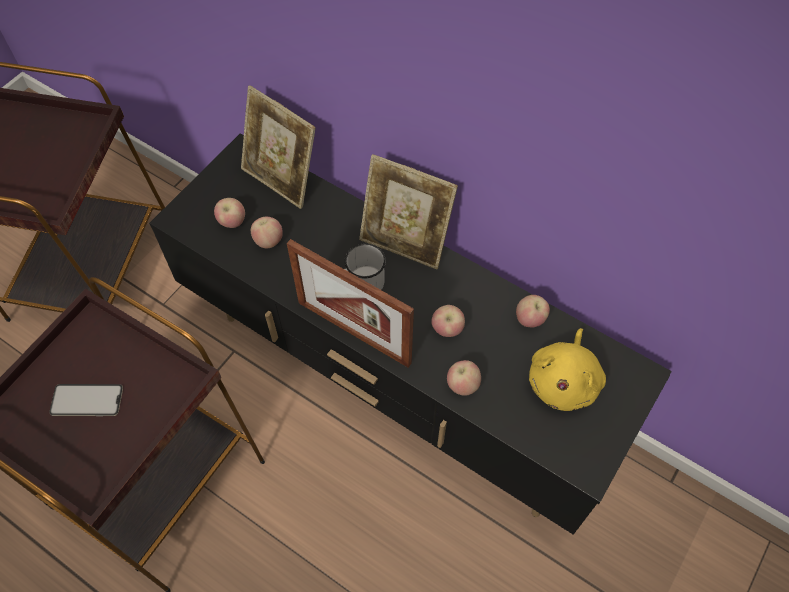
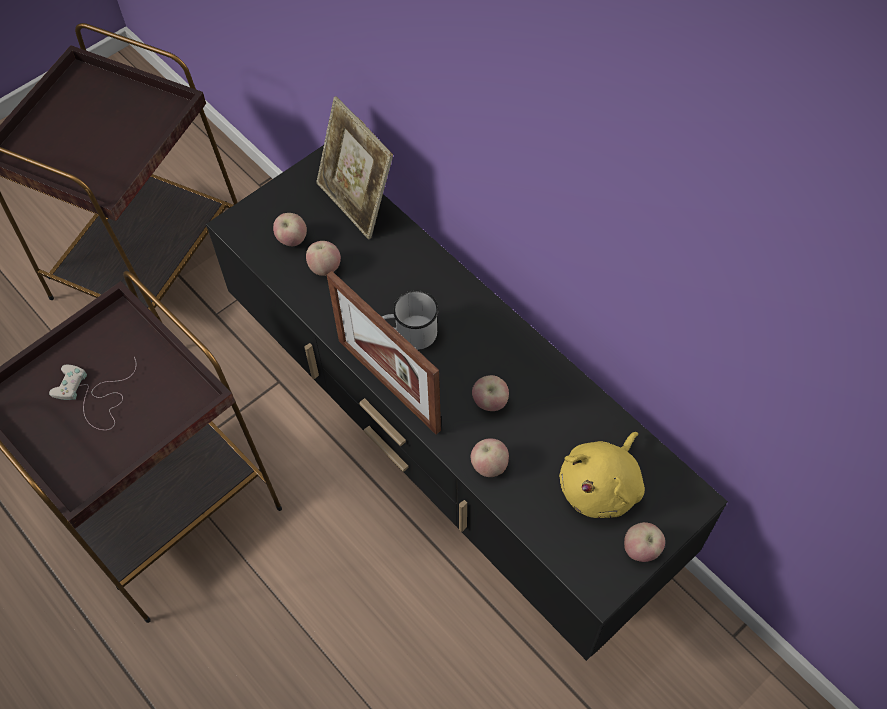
camera: 15 degrees right, 0 degrees up
(87, 400) = (95, 396): phone -> white game controller
(405, 242) = (471, 298): picture frame -> none
(530, 319) = (584, 411): apple -> apple (641, 549)

